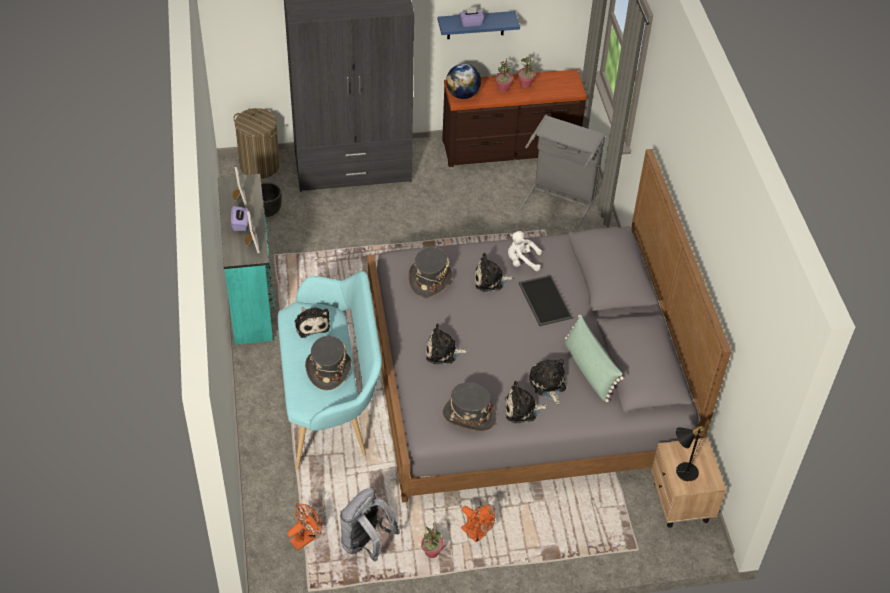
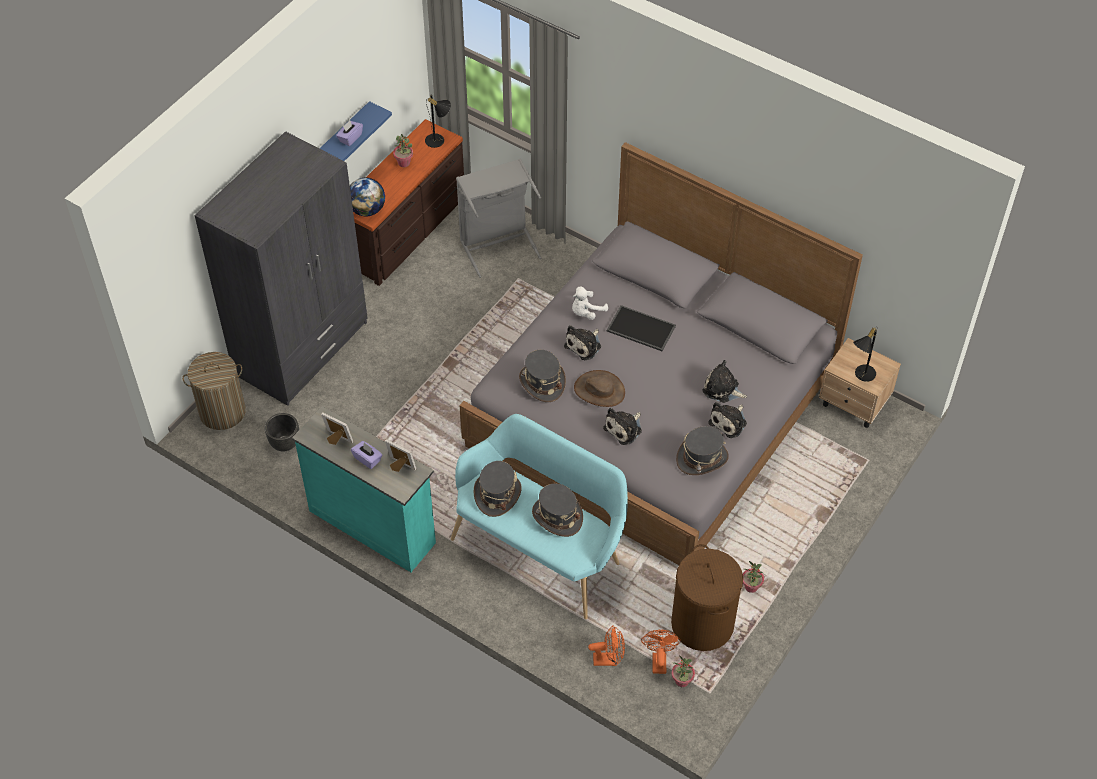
camera: 45 degrees left, 5 degrees up
(311, 324) = (497, 494): plush toy -> grey hat
(366, 544) = (703, 624): grey backpack -> brown laundry basket
(460, 315) = (599, 390): none -> brown hat
(476, 534) = (762, 547): orange fan -> orange fan (608, 659)
(503, 89) = (392, 180): potted plant -> potted plant (682, 681)
(567, 87) = (438, 140): none -> black table lamp
(589, 369) = (734, 354): green pillow -> none

